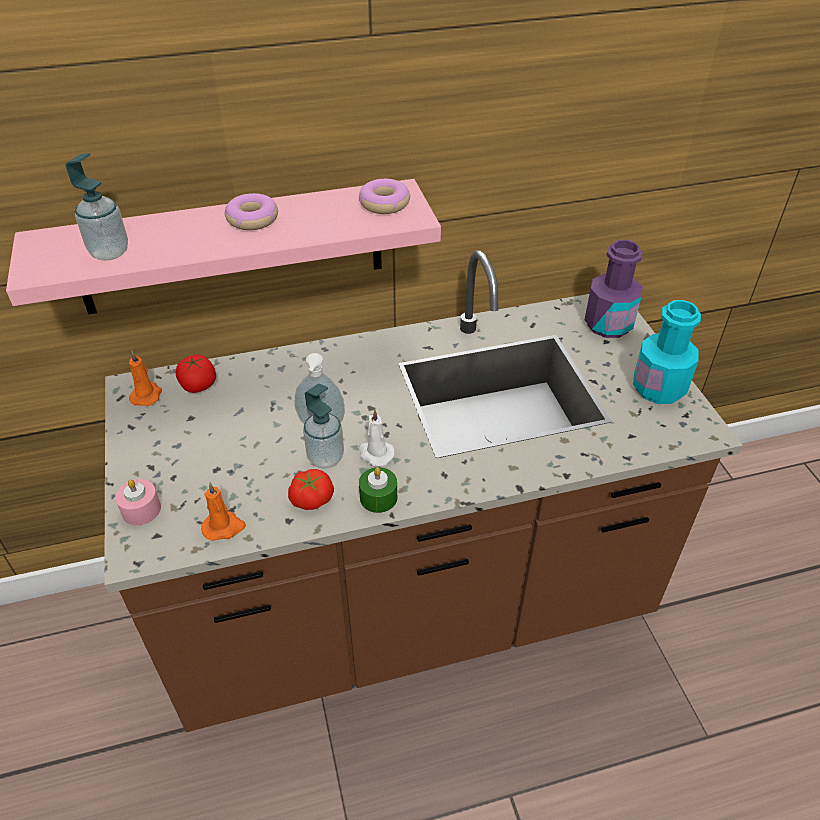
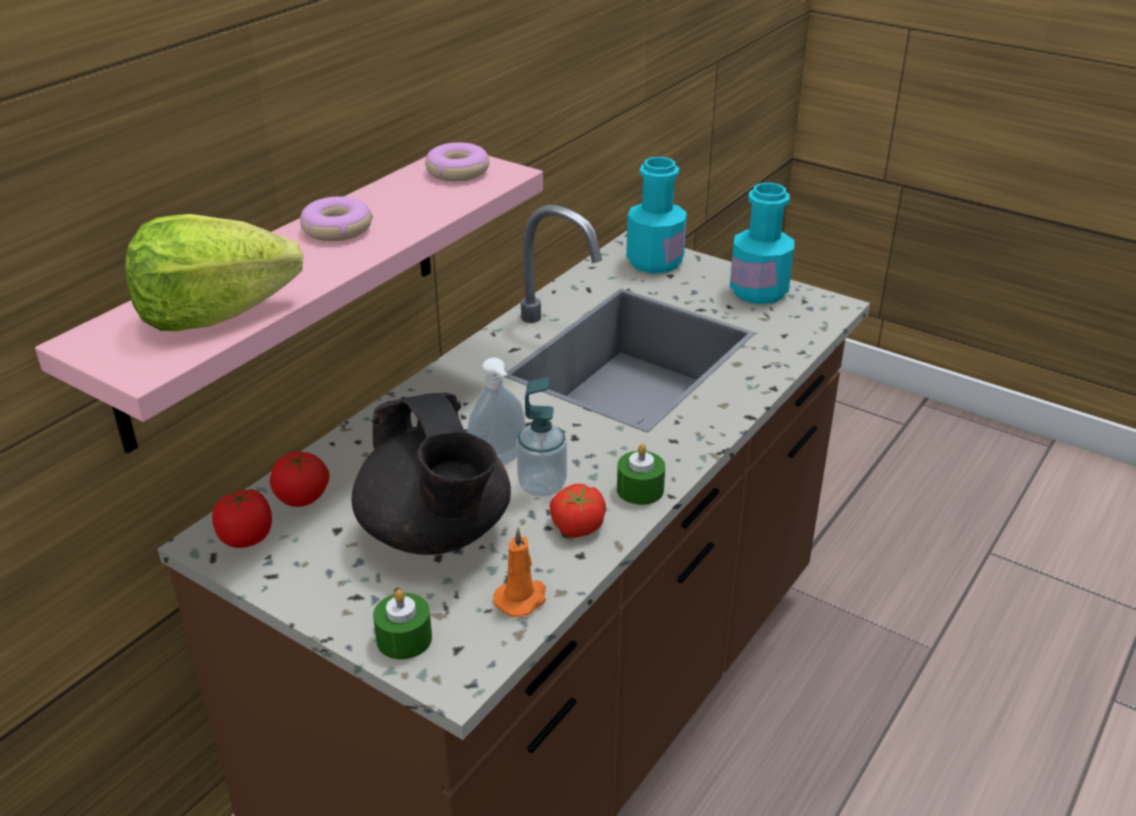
camera: 40 degrees left, 10 degrees down
(109, 252) = (214, 314): soap dispenser -> lettuce
(141, 510) = (404, 638): pink candle -> green candle
(147, 395) = (246, 537): orange candle -> tomato
(233, 453) = (436, 533): none -> black teapot
(375, 454) = (587, 458): white candle -> none
(608, 324) = (655, 262): purple bottle -> turquoise bottle

